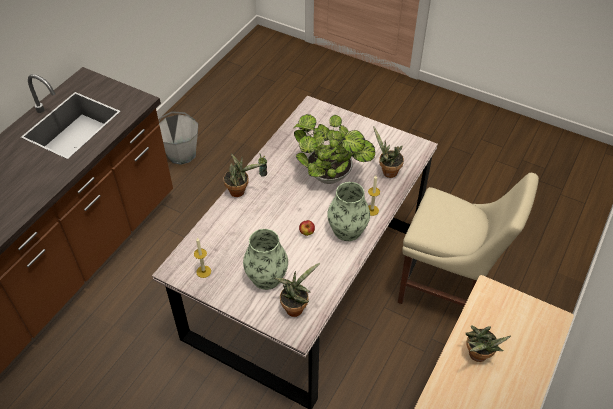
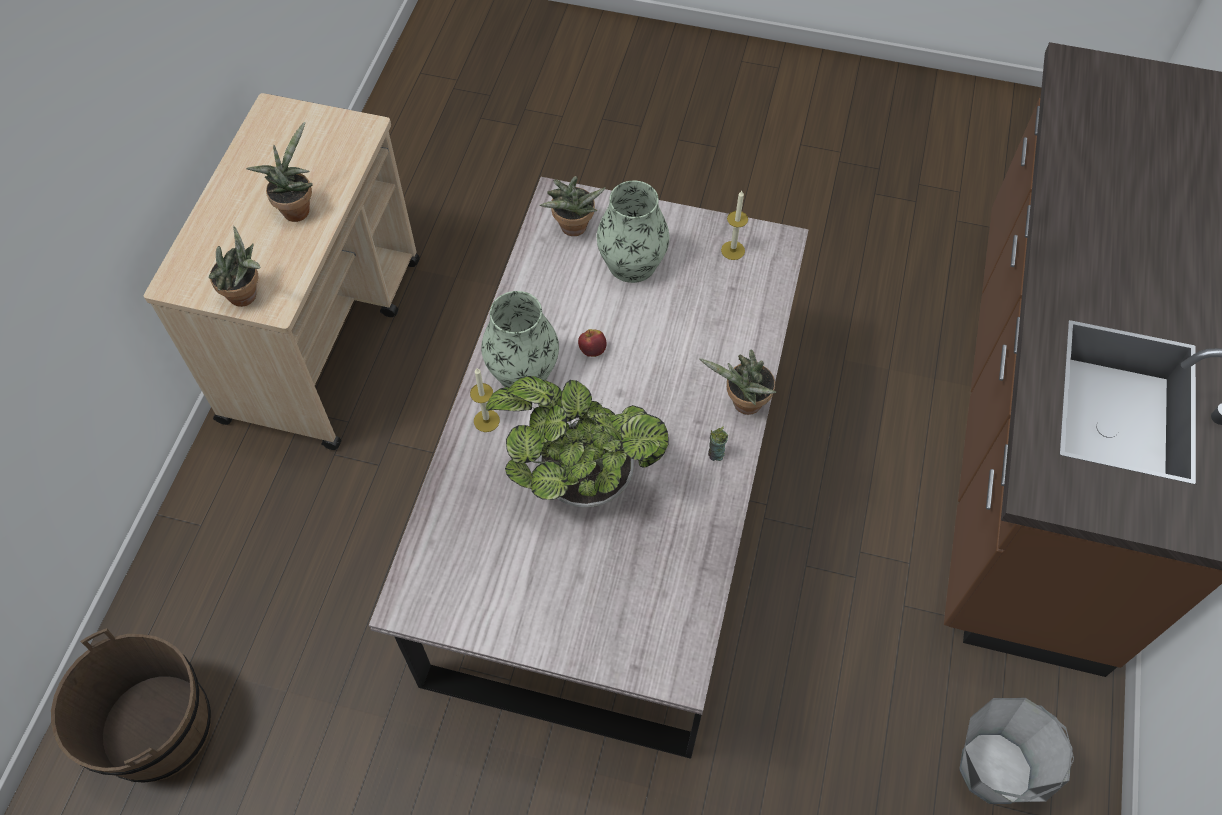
camera: 165 degrees right, 10 degrees up
(387, 172) = (470, 517): potted plant -> potted plant (247, 296)
(447, 291) = (354, 558): beige chair -> none
(541, 239) = (158, 728): none -> brown bucket

